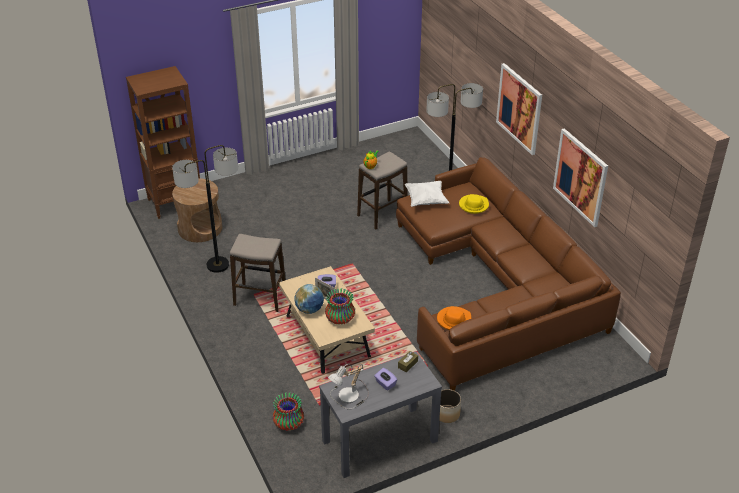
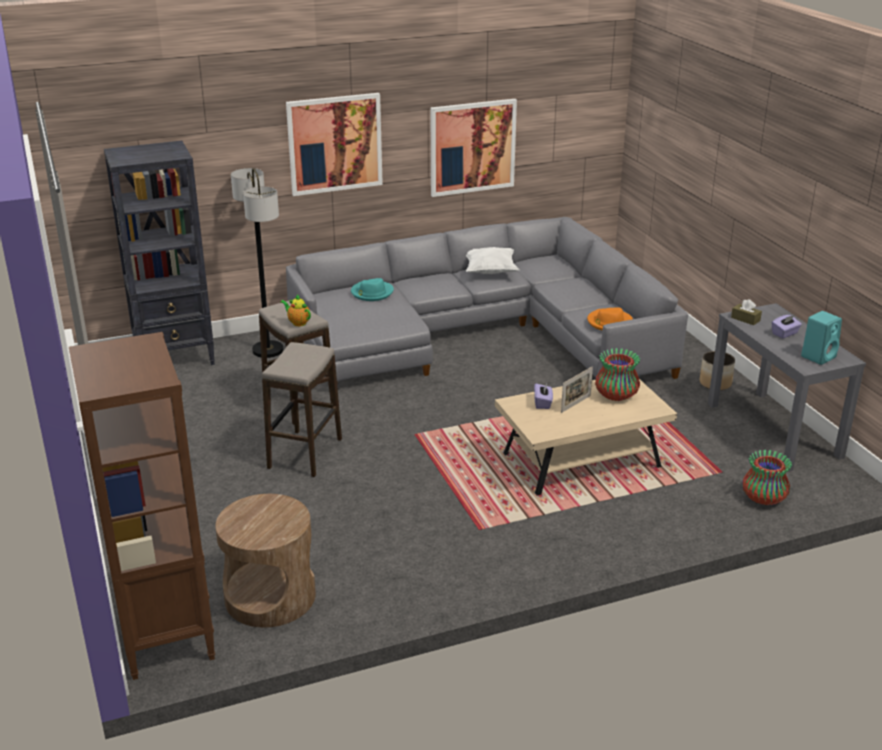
camera: 85 degrees left, 10 degrees down
(217, 265) = (391, 571): floor lamp -> none
(260, 298) = (489, 523): stool -> stool (304, 454)
(309, 309) = (598, 418): globe -> none
(349, 397) = (818, 356): table lamp -> turquoise speaker
(426, 200) = (345, 325): white pillow -> white pillow (490, 271)
(430, 161) = (176, 358): none -> black bookcase
(473, 205) = (371, 293): yellow hat -> turquoise hat
(496, 286) = (481, 335): brown sofa -> grey sofa

